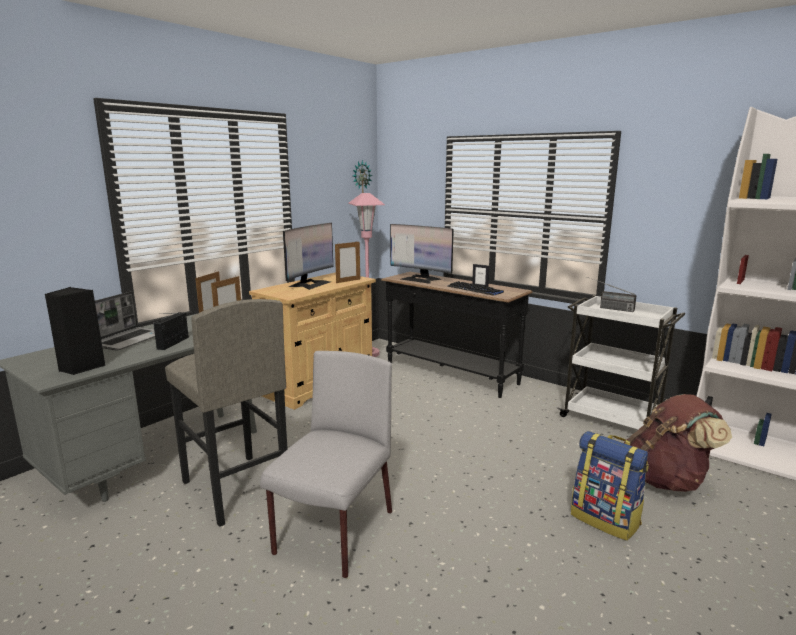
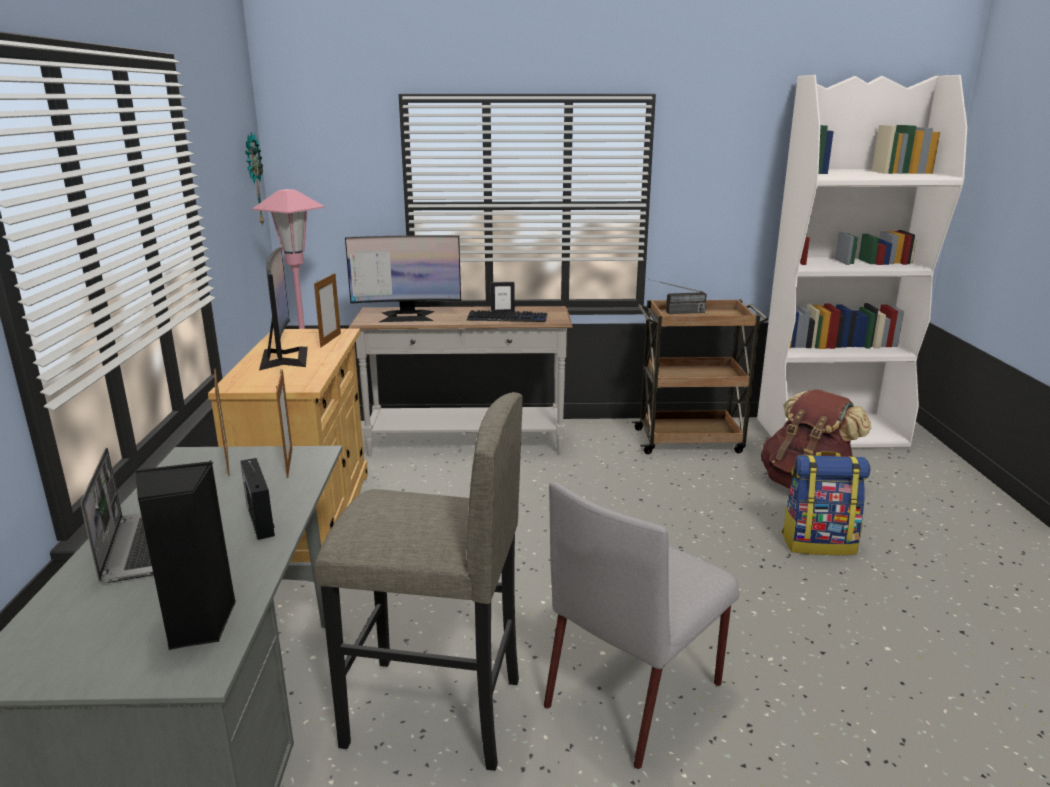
camera: 40 degrees left, 5 degrees up
(334, 534) = (635, 693): grey chair -> grey chair turned 120 degrees counterclockwise
(450, 374) = (466, 444): black console table -> white console table
(612, 419) = (690, 440): white cart -> brown cart

